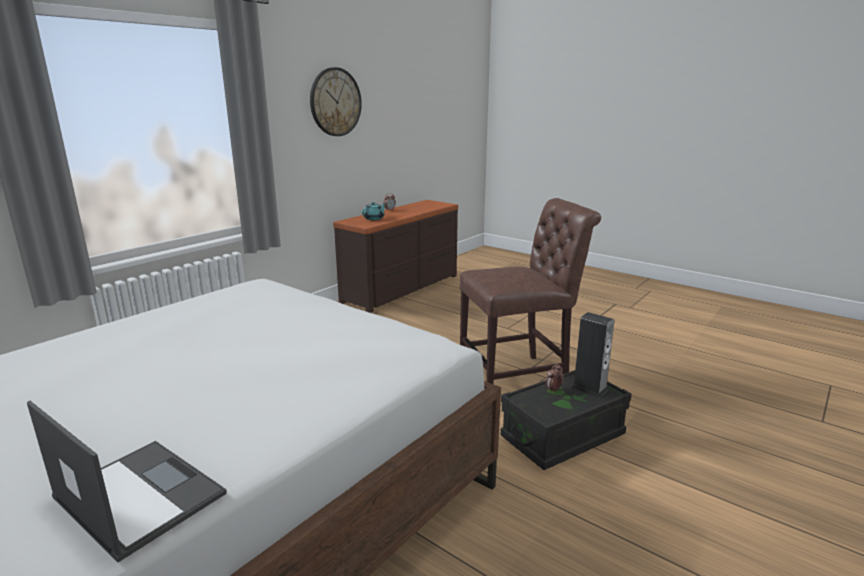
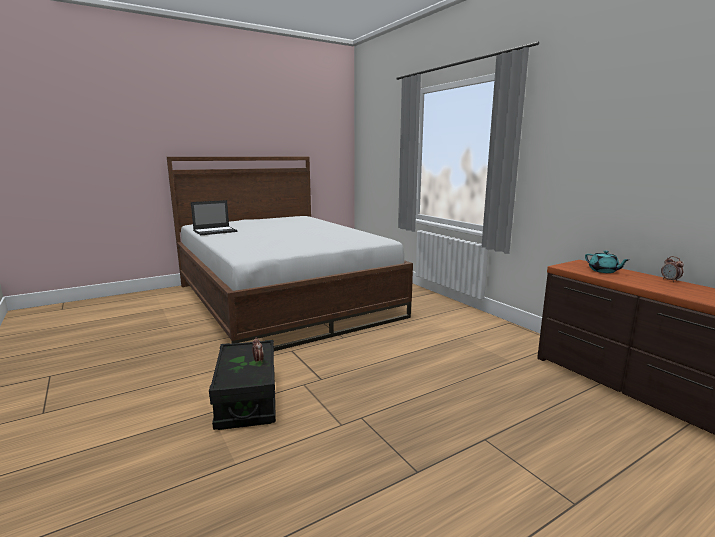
camera: 110 degrees right, 5 degrees down
(335, 102) = (621, 128): wall clock -> none
(519, 378) = (350, 408): brown chair -> none
(589, 388) = (242, 377): speaker -> none

